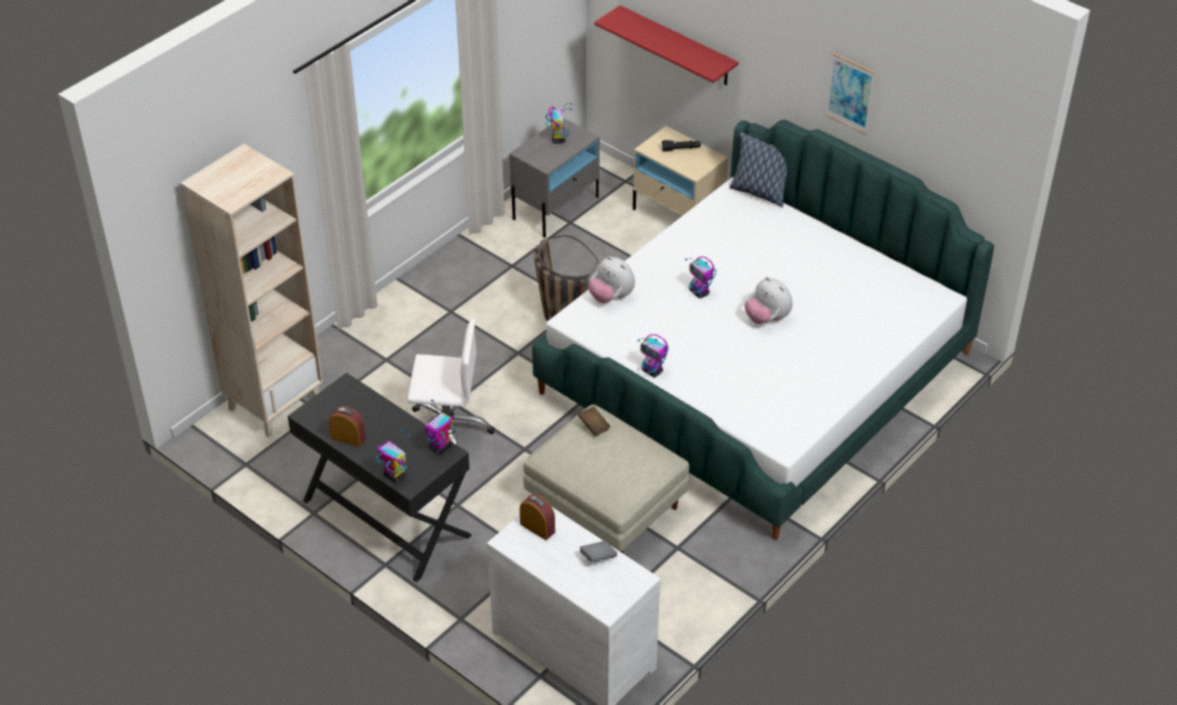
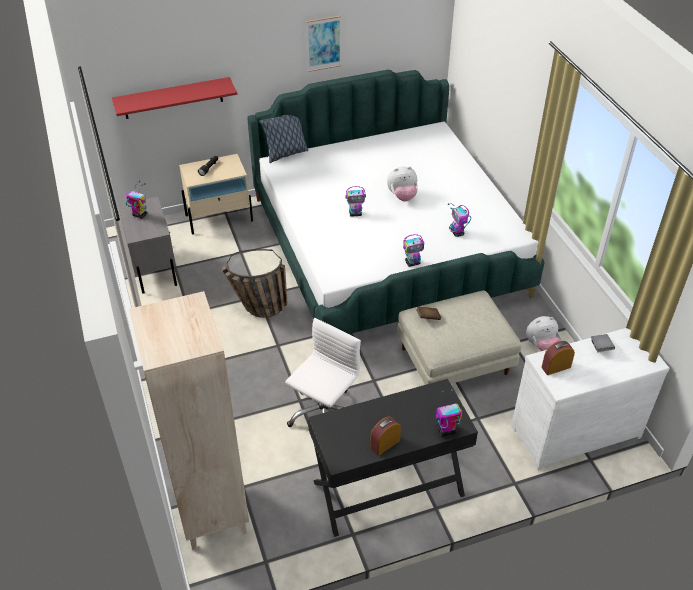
camera: 60 degrees left, 0 degrees up
(440, 448) = (432, 392): toy robot -> toy robot (457, 233)
(611, 297) = (326, 253): plush toy -> plush toy (541, 346)

